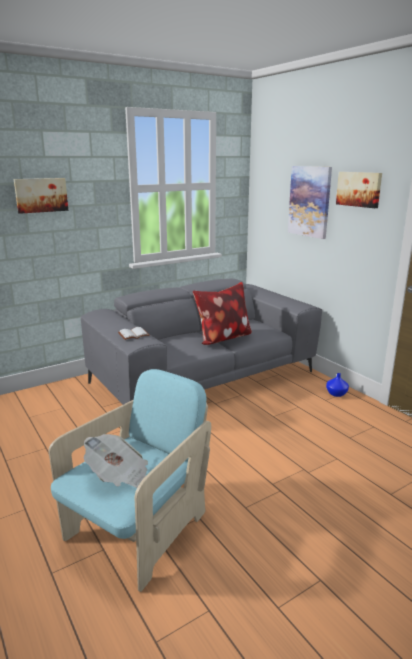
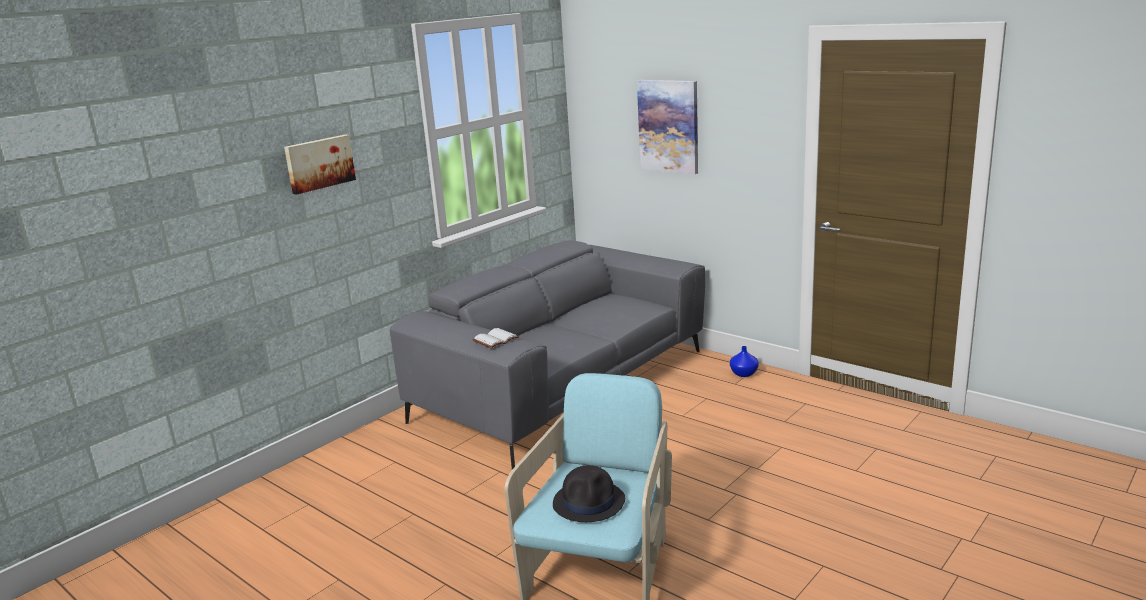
camera: 15 degrees left, 0 degrees up
(119, 476) = (589, 502): newspaper -> black hat
(222, 338) = (590, 326): pillow -> none
(359, 189) = (739, 109): picture -> none

